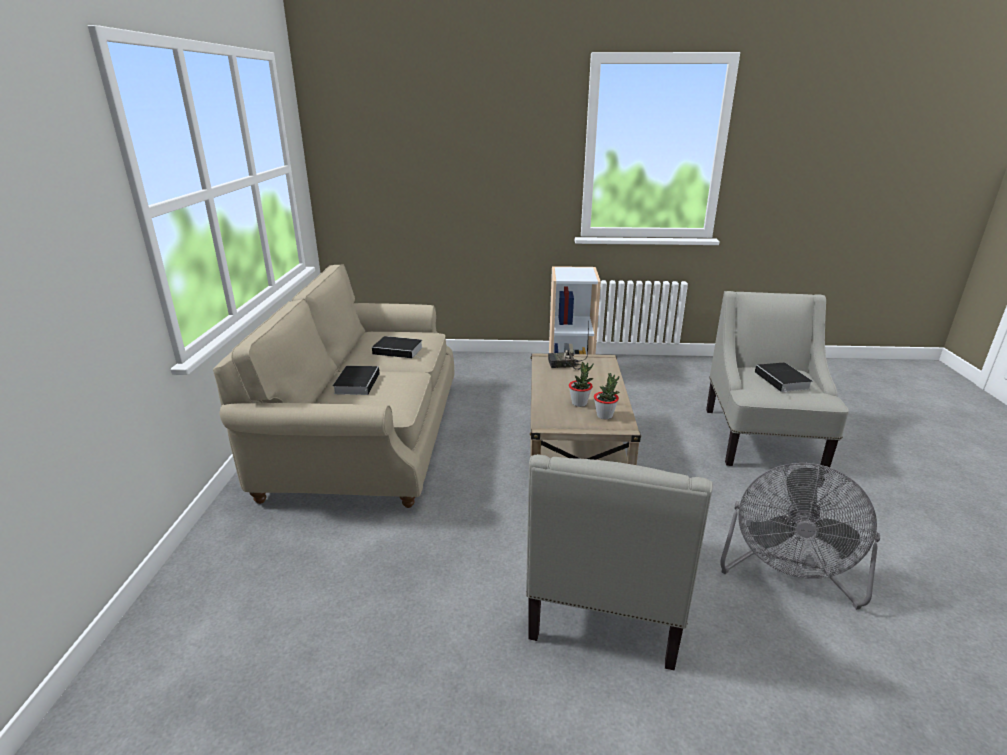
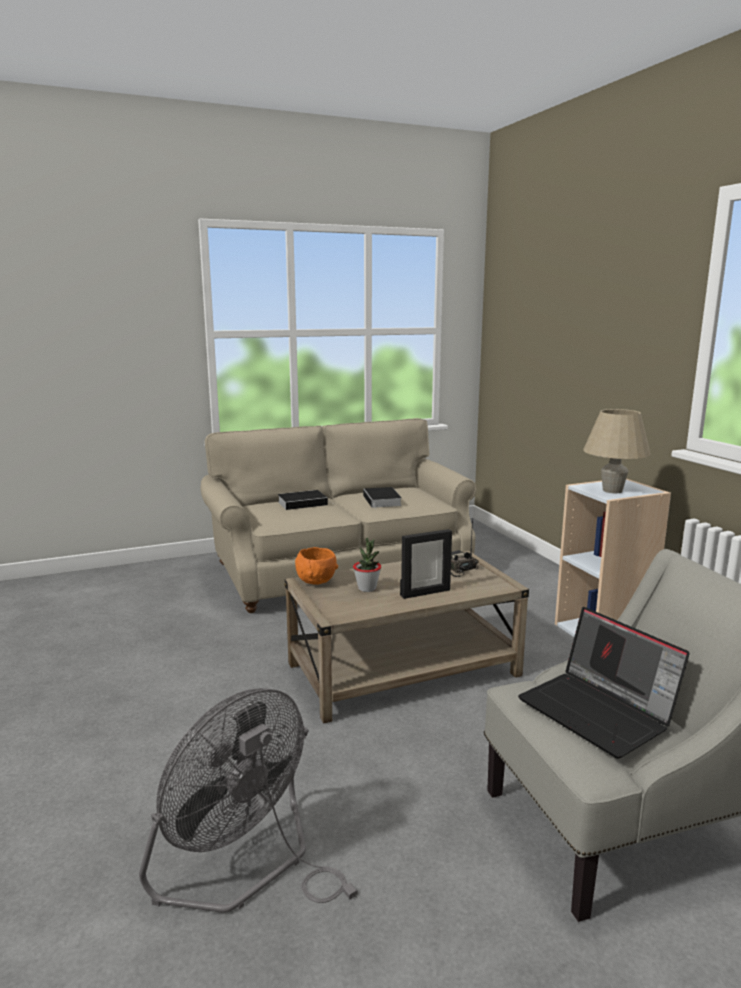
camera: 65 degrees right, 10 degrees down
(552, 420) = (316, 582): none -> orange bowl
(580, 275) = (612, 490): none -> beige table lamp
(601, 385) = (425, 592): none -> picture frame
(604, 416) = (349, 604): potted plant -> none
(606, 590) = (175, 730): grey armchair -> none
(783, 381) = (599, 712): book -> laptop
(783, 571) = (257, 865): grey fan -> grey fan turned 45 degrees clockwise

